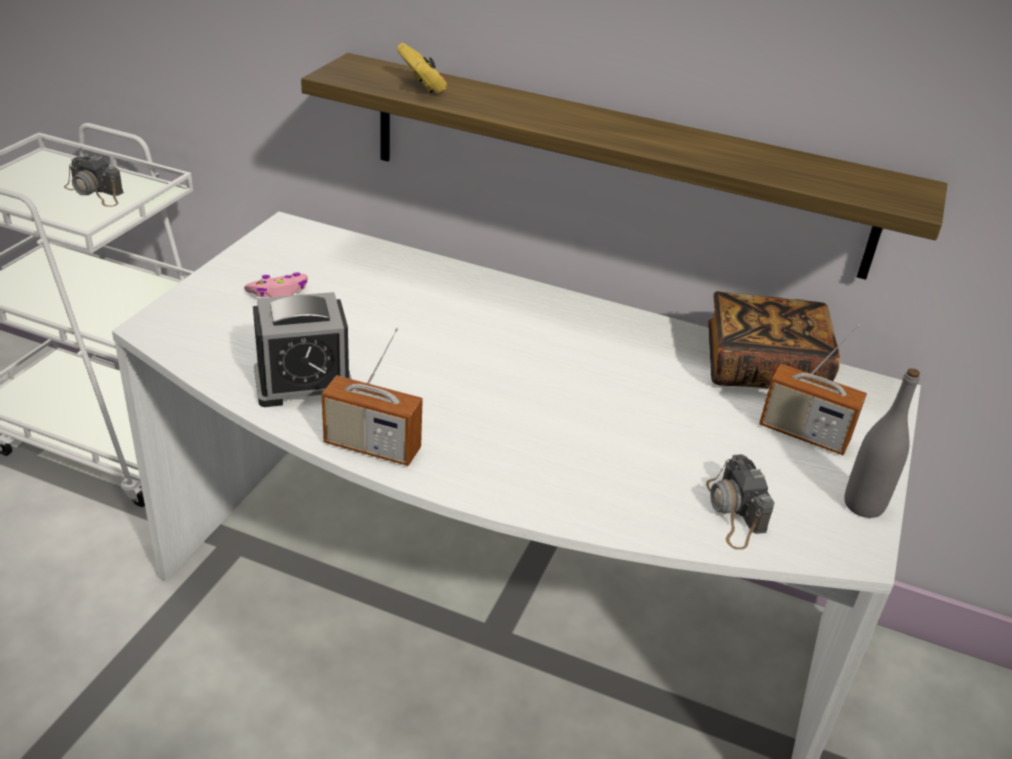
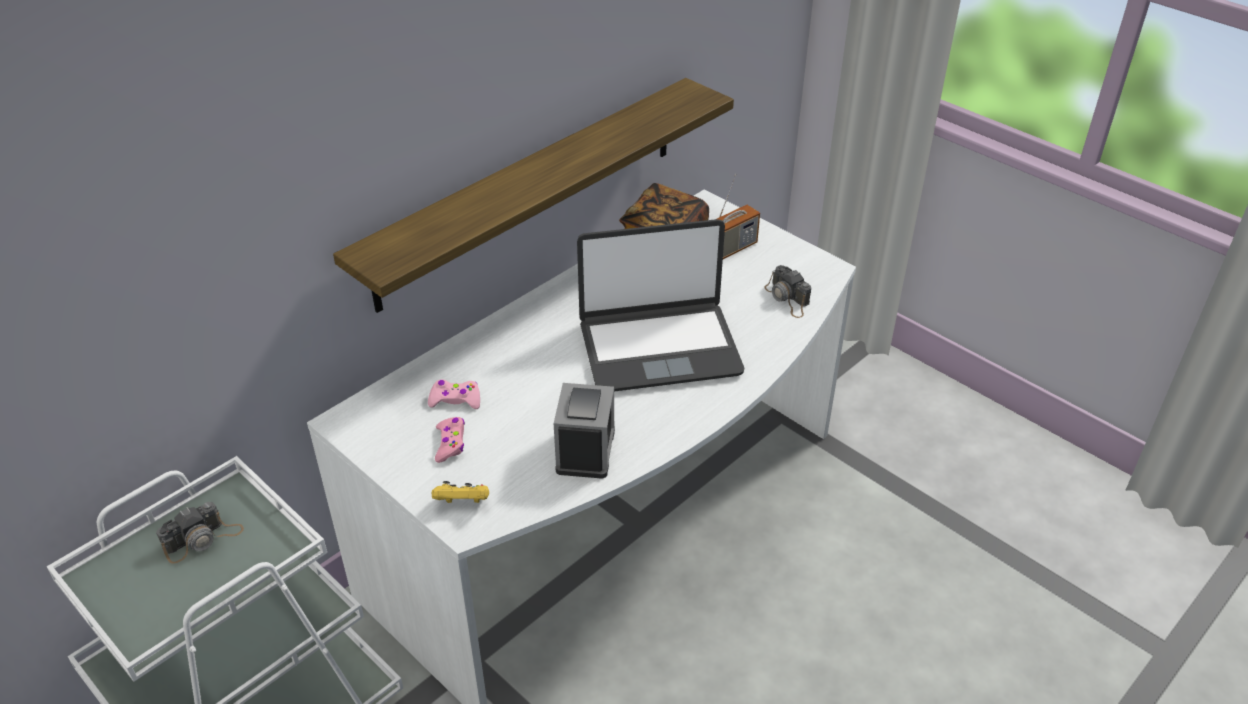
camera: 65 degrees left, 5 degrees up
(350, 280) = (455, 400): none -> pink game controller
(372, 446) = (673, 430): radio -> none
(422, 87) = (437, 230): yellow game controller -> yellow game controller (463, 503)
(531, 405) = (659, 347): none -> laptop
(734, 512) = (787, 299): camera -> camera turned 45 degrees clockwise
(863, 505) = (797, 252): grey bottle -> none

